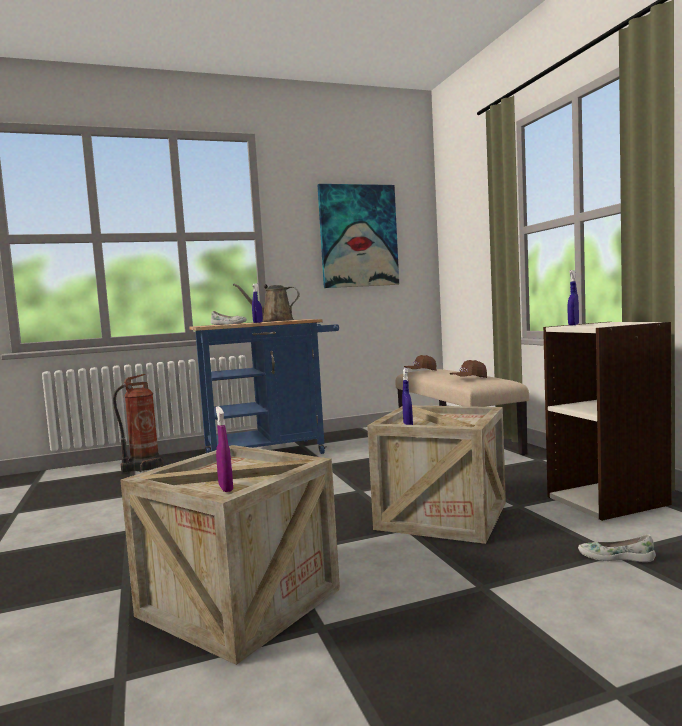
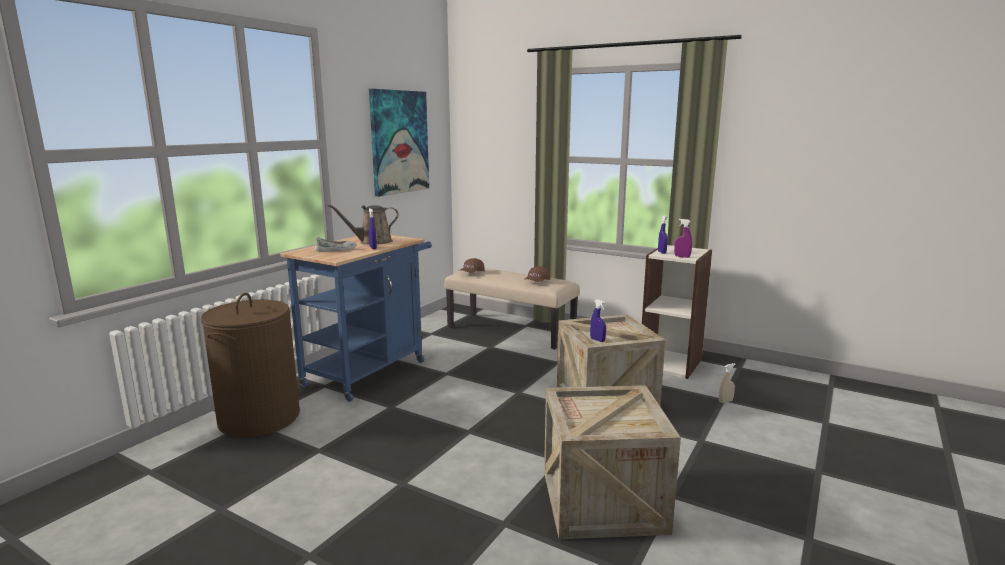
camera: 40 degrees left, 10 degrees up
(143, 467) = (259, 418): fire extinguisher -> brown laundry basket
(226, 488) = (631, 425): purple spray bottle -> purple spray bottle (682, 257)
(616, 557) = (725, 401): white shoe -> beige spray bottle

